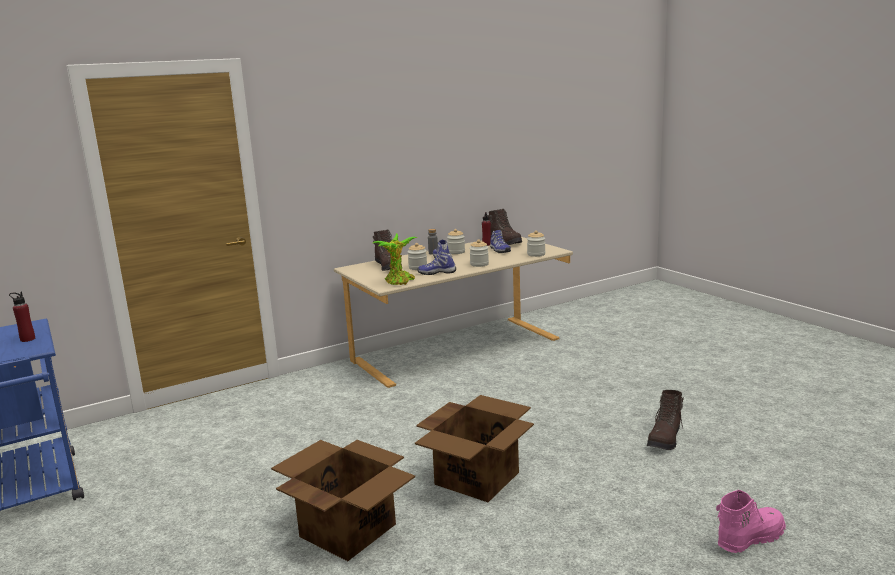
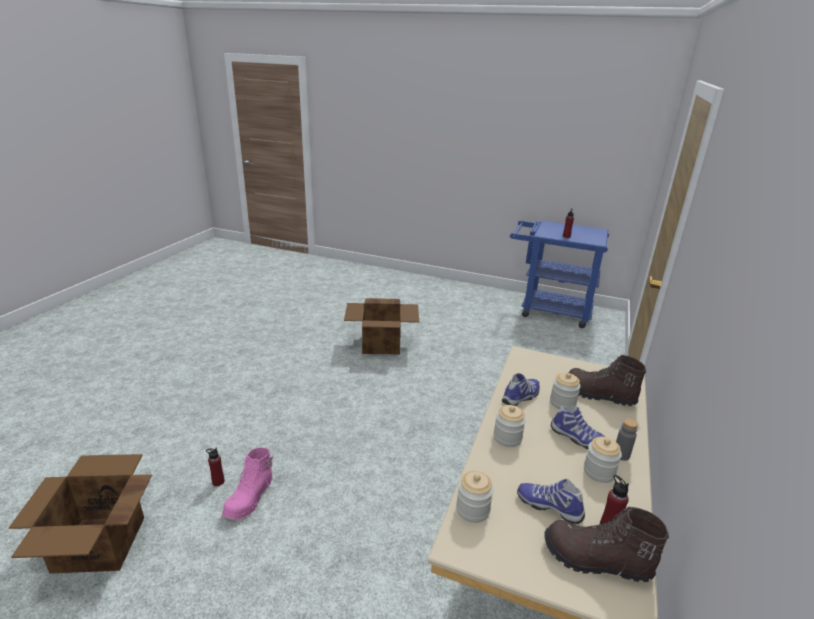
camera: 140 degrees right, 10 degrees up
(399, 282) = (525, 366): potted plant -> none
(478, 478) = (344, 392): cardboard box -> cardboard box (98, 545)
(665, 439) = (218, 481): brown boot -> red bottle
(749, 538) = (154, 409): pink boot -> pink boot (250, 498)

